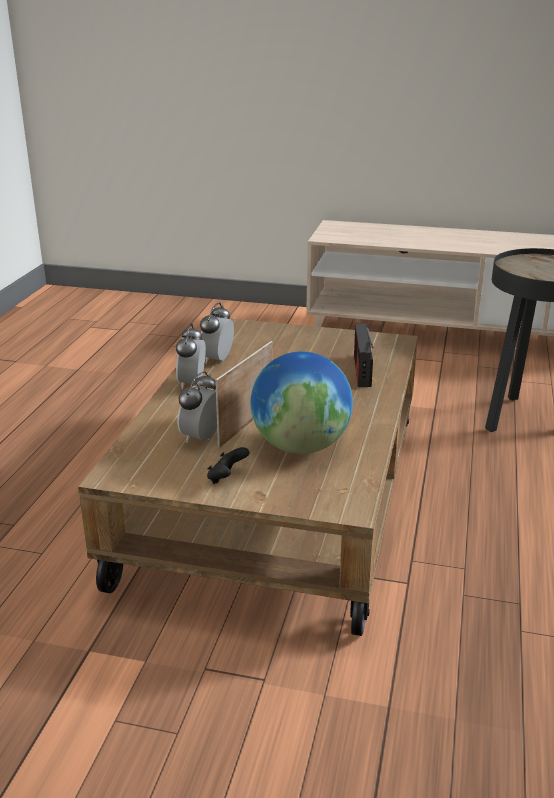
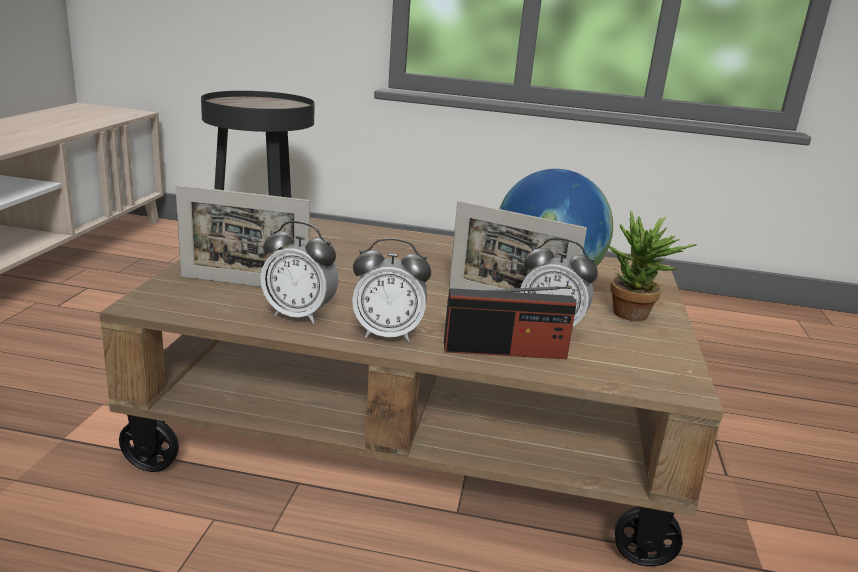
camera: 95 degrees left, 5 degrees down
(226, 478) = (635, 317): black game controller -> potted plant
(261, 343) = (244, 284): none -> picture frame
(362, 370) = (351, 240): radio -> radio (505, 350)

